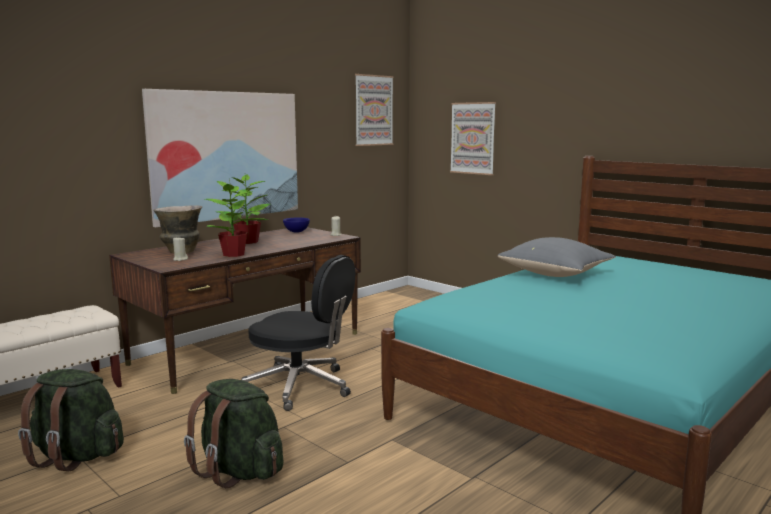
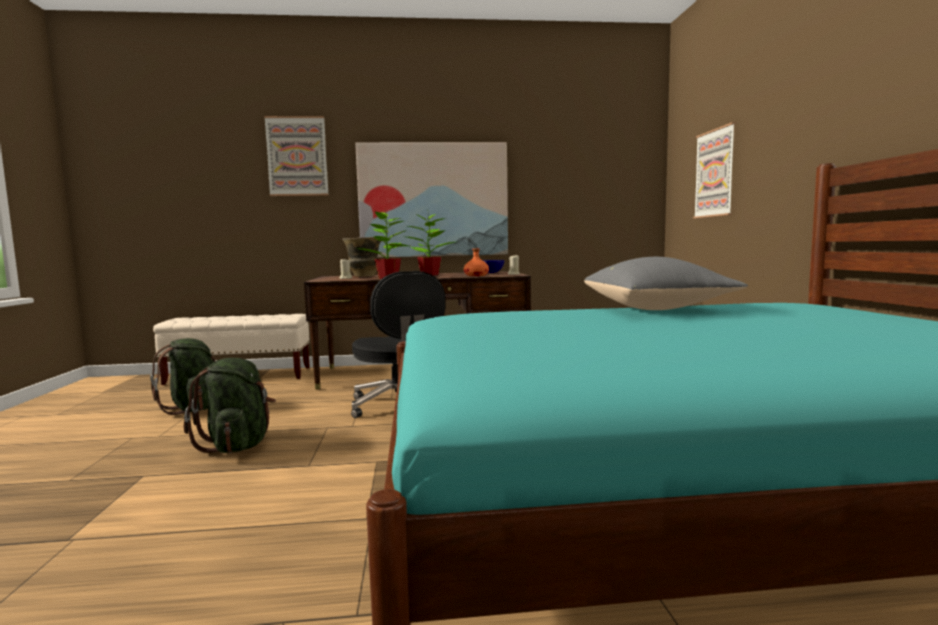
camera: 40 degrees right, 5 degrees down
(308, 240) = (476, 275): none -> orange bottle
(373, 110) = (612, 157): picture -> picture (297, 156)

